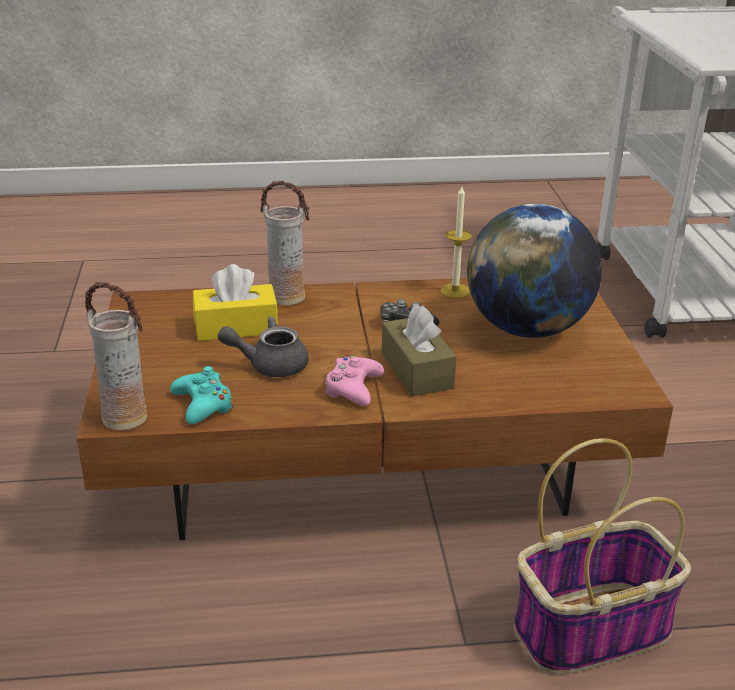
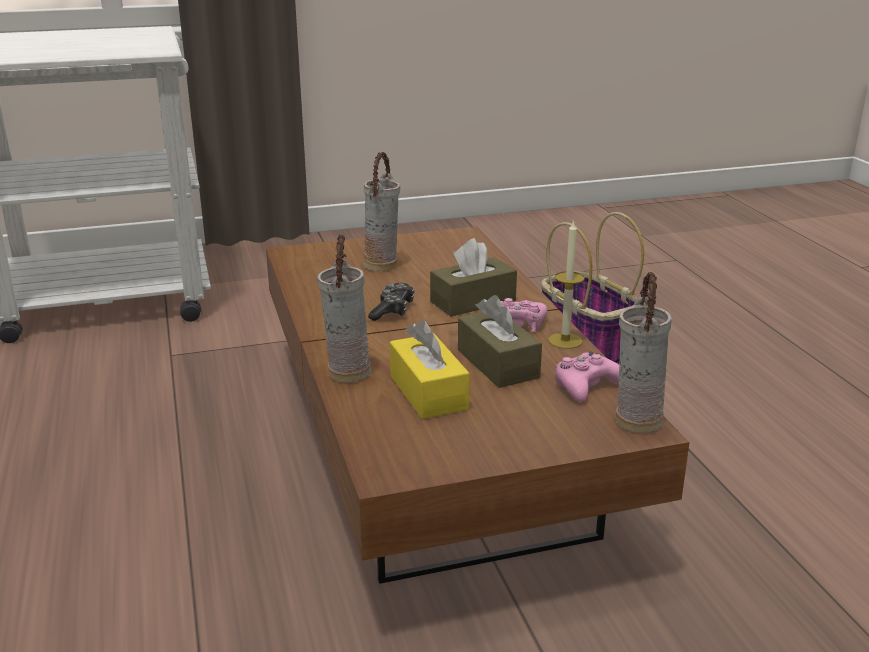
camera: 100 degrees left, 5 degrees down
(203, 405) = (587, 385): turquoise game controller -> pink game controller
(269, 365) = (497, 364): grey teapot -> brown tissue box
(455, 291) = (314, 294): candle -> candle (565, 341)
(527, 329) = (382, 265): globe -> vase

